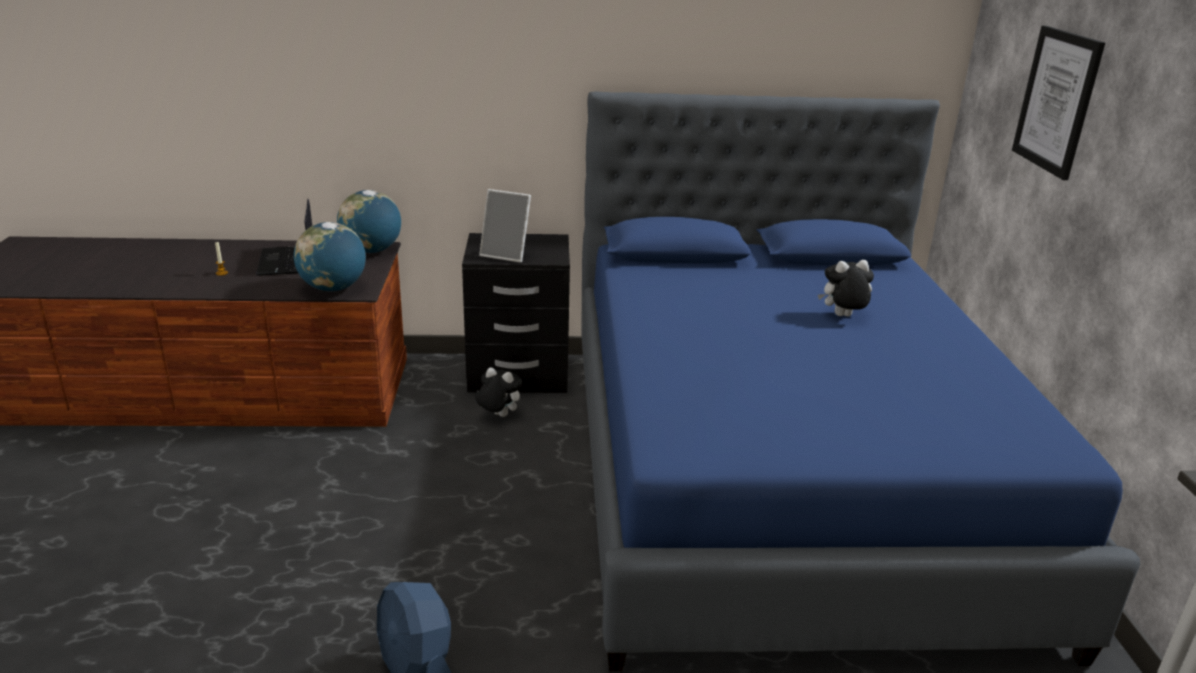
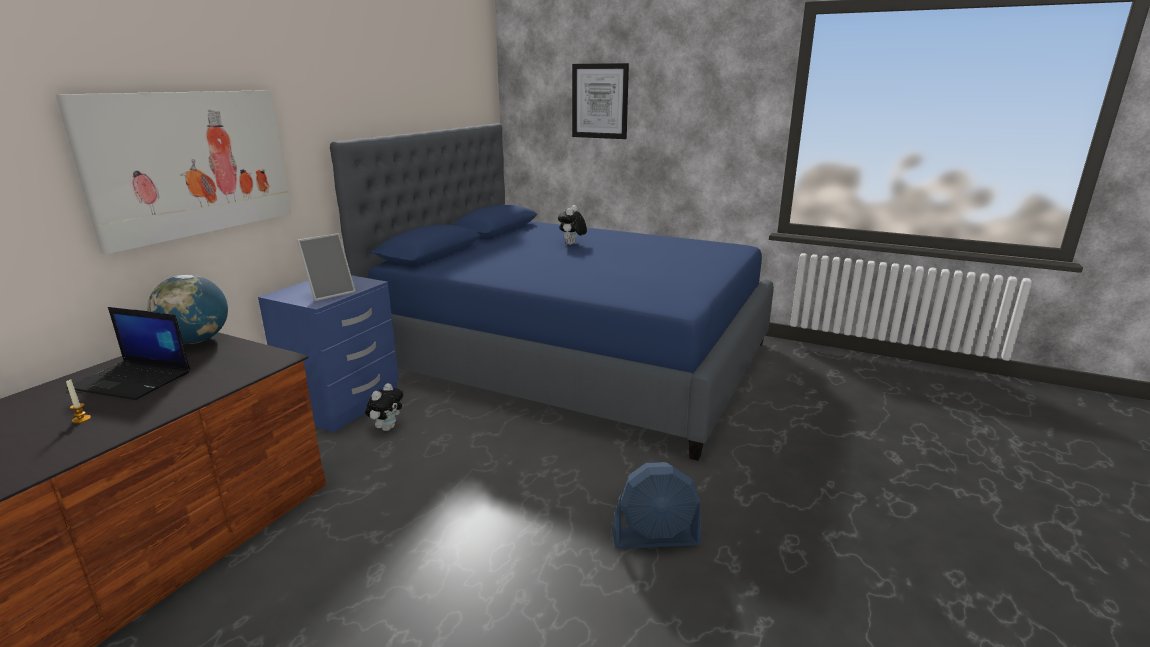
camera: 60 degrees left, 5 degrees down
(333, 288) = (249, 368): globe -> none
(426, 92) = (191, 164): none -> picture
(498, 415) = (387, 427): plush toy -> plush toy turned 150 degrees clockwise
(518, 375) = (343, 404): black nightstand -> blue nightstand

